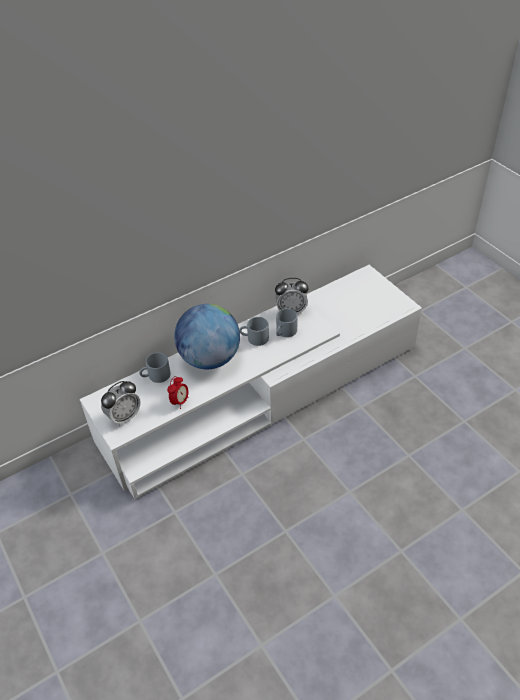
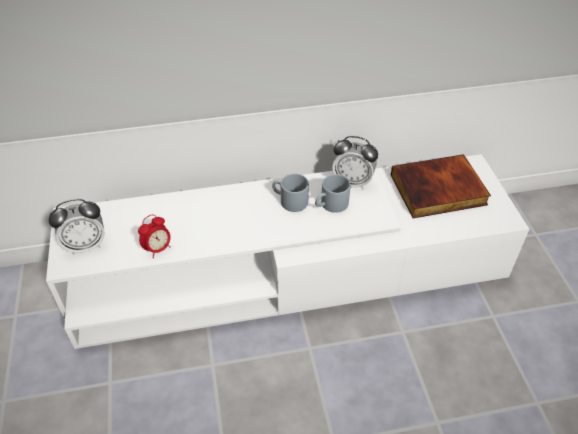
camera: 20 degrees right, 0 degrees up
(156, 376) = (150, 209): grey mug -> none
(210, 358) = (223, 208): globe -> none
(351, 300) = (438, 191): none -> book

